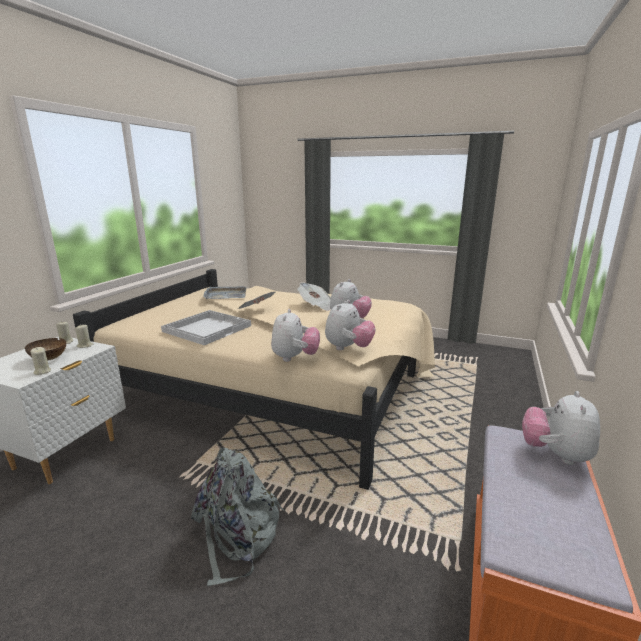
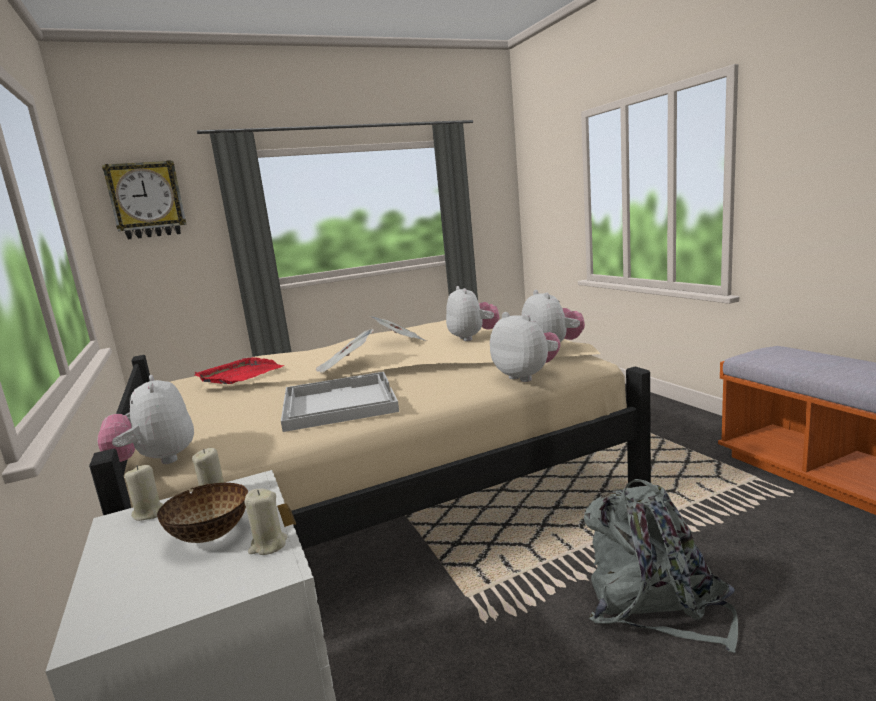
camera: 45 degrees left, 5 degrees down
(225, 295) = (239, 375): grey tray -> red tray
(271, 179) = (147, 200): none -> wall clock
(555, 455) = (792, 352): plush toy -> plush toy (156, 461)

